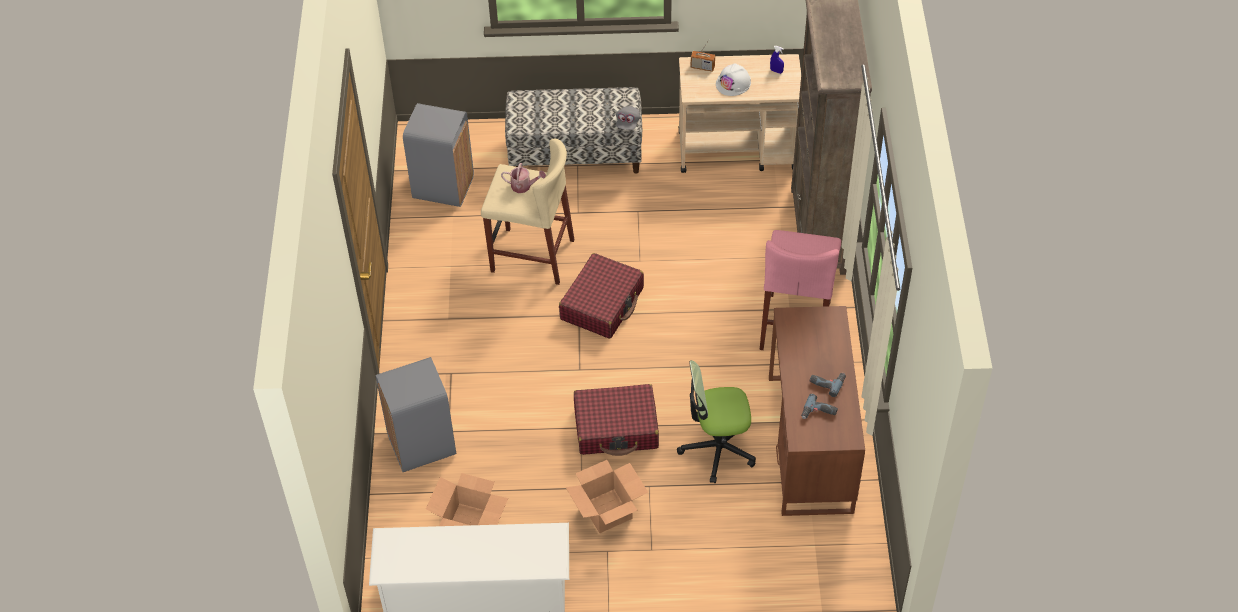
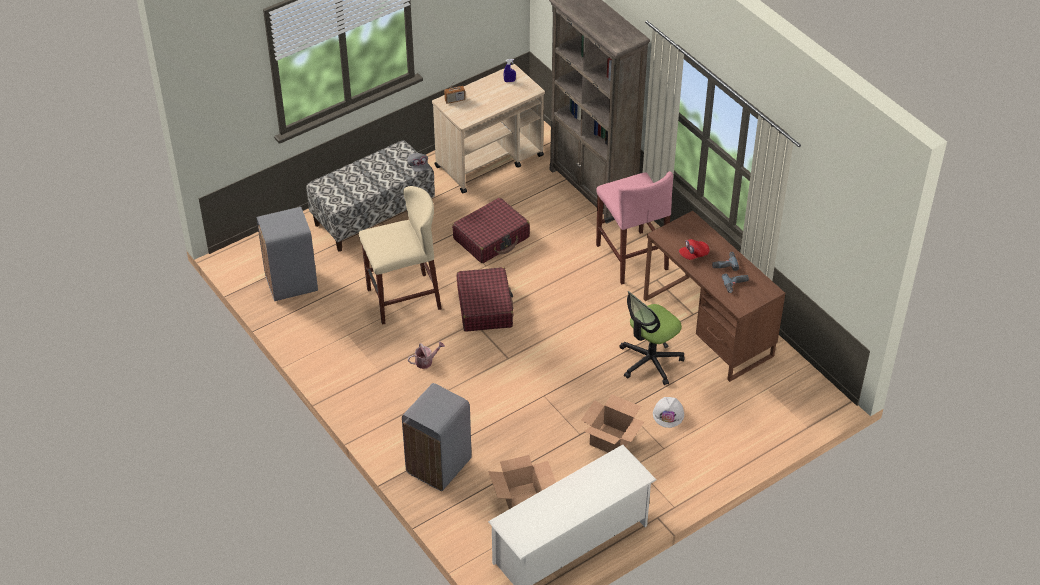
camera: 35 degrees left, 5 degrees down
(524, 186) = (394, 237): watering can -> watering can (426, 361)
(616, 428) = (569, 383): red suitcase -> red suitcase (491, 238)
(733, 83) = (487, 101): white hard hat -> white hard hat (668, 414)
(802, 356) = (693, 254): none -> red cap

